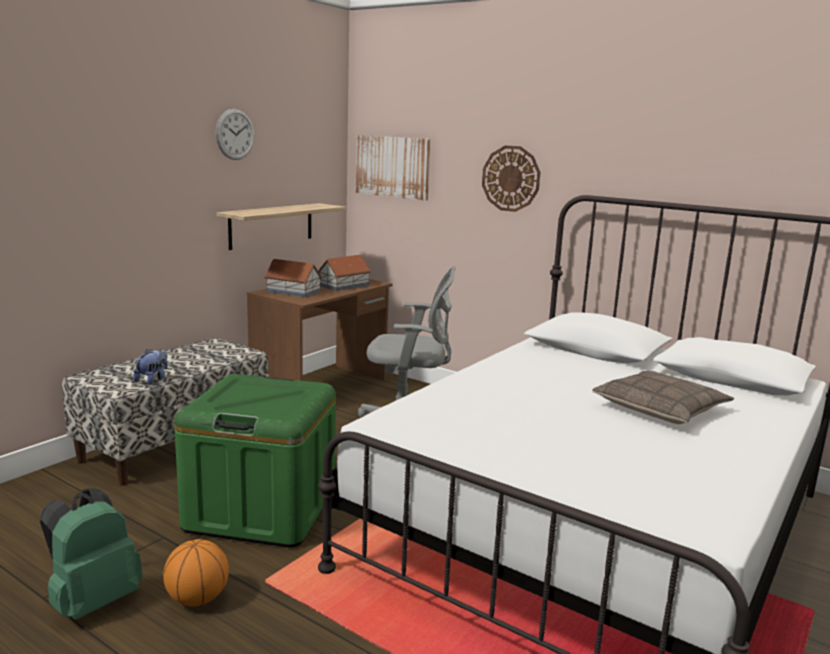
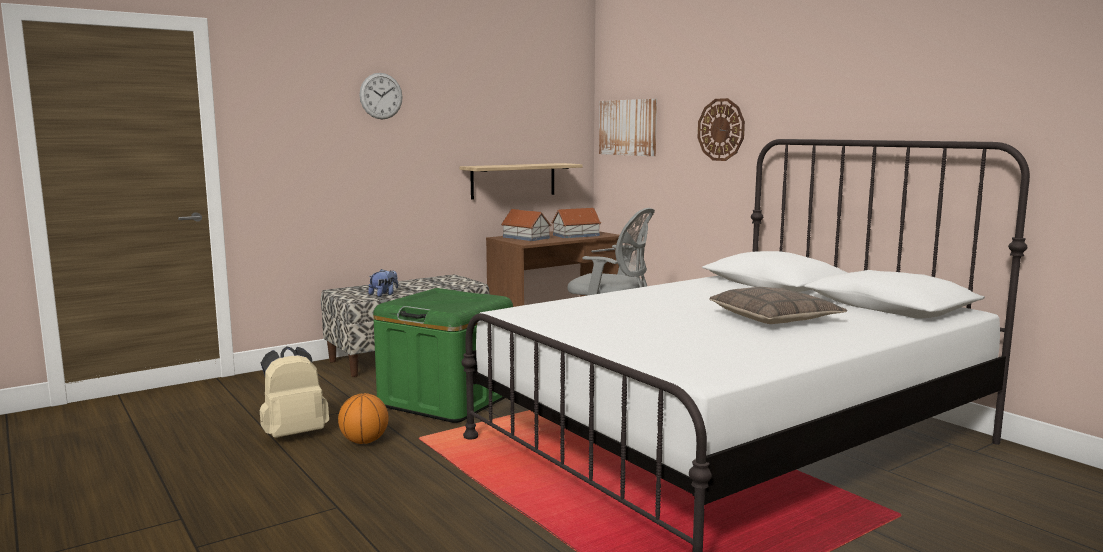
camera: 20 degrees right, 5 degrees down
(93, 601) = (294, 434): green backpack -> beige backpack
(235, 134) = (478, 100): wall clock -> wall clock (381, 96)

